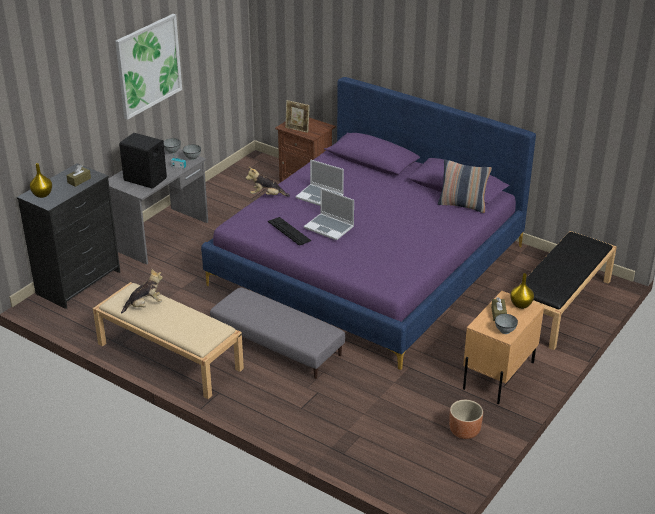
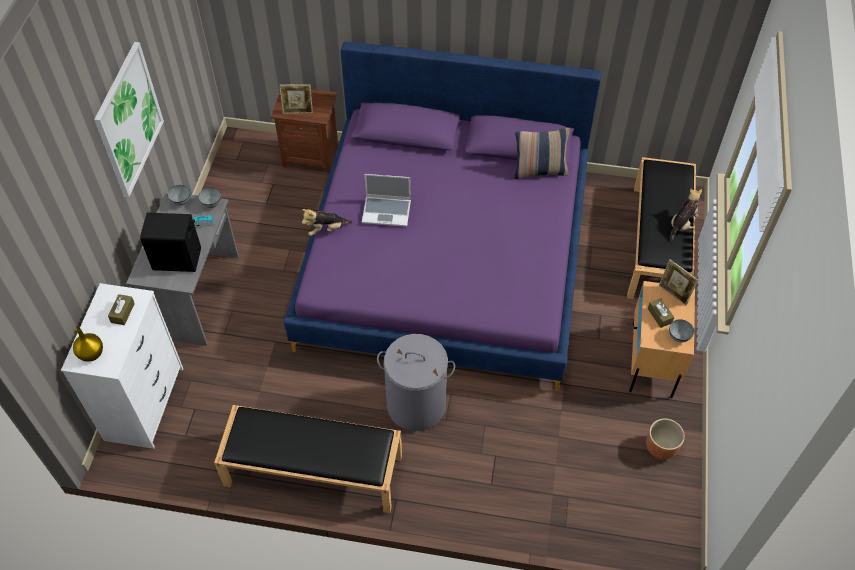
camera: 25 degrees left, 20 degrees up
(79, 283) = (145, 404): black dresser -> white dresser
(145, 305) = (276, 438): plush toy -> plush toy (682, 224)
(168, 356) = (312, 470): beige bench -> black bench
(277, 343) = (416, 405): grey ottoman -> grey laundry basket
(289, 231) = (385, 278): keyboard -> none
(330, 227) = (425, 256): laptop -> none
(521, 305) = (673, 294): yellow vase -> picture frame

